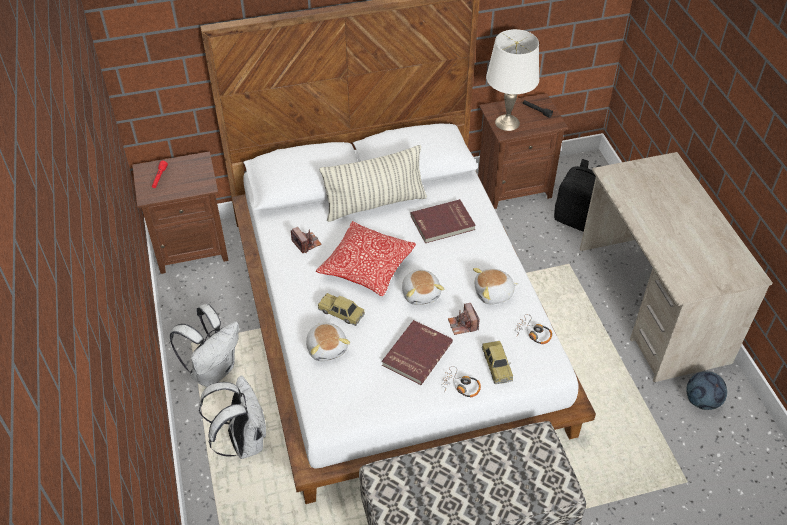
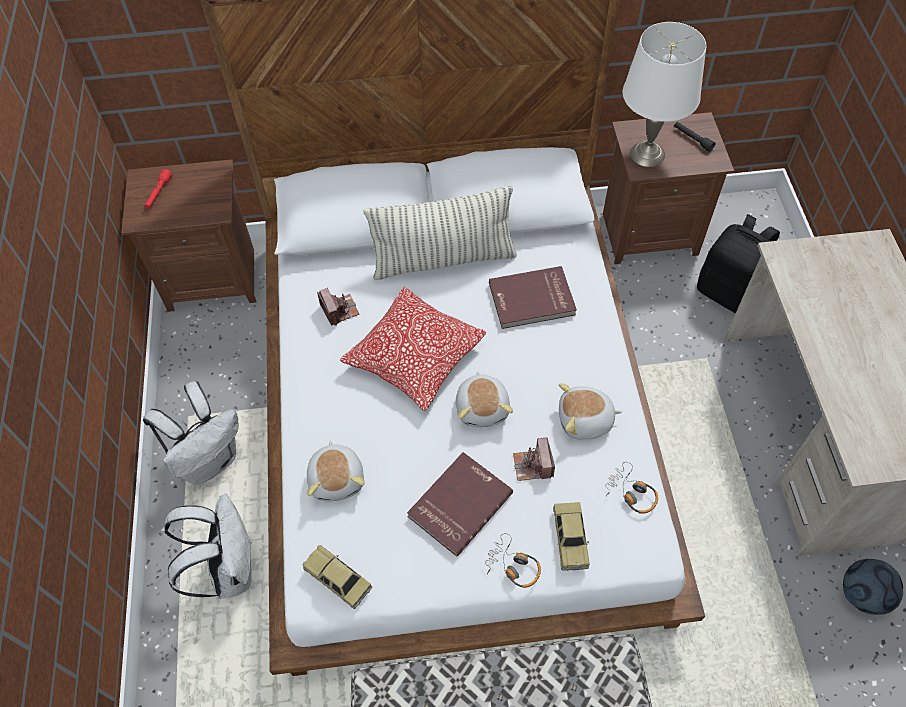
camera: 10 degrees right, 10 degrees up
(341, 313) = (366, 426): toy car -> toy car (338, 579)

